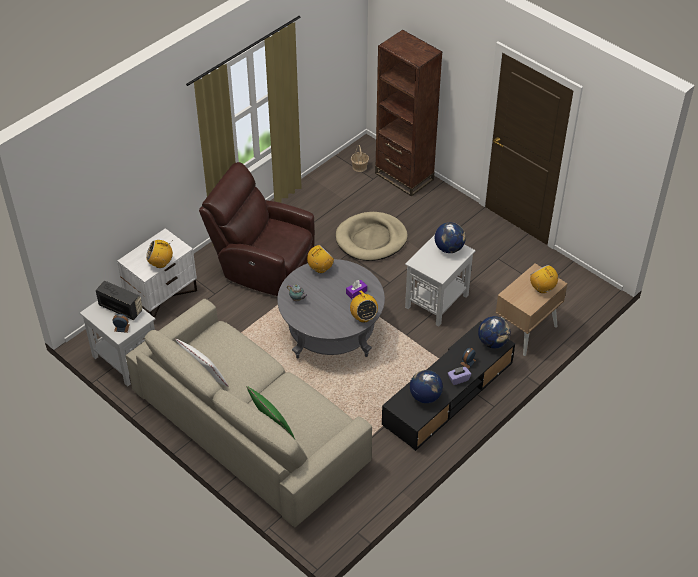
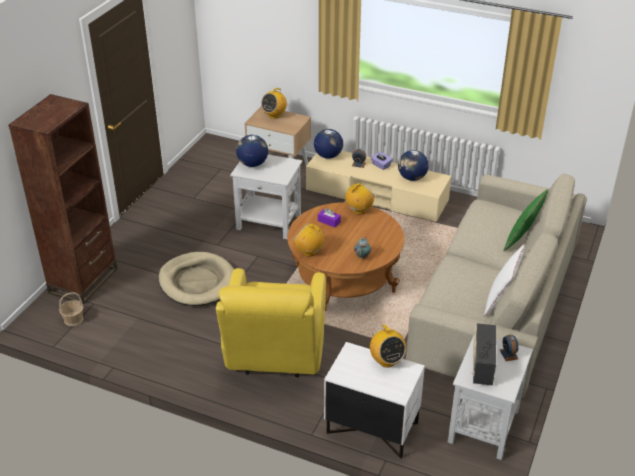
camera: 110 degrees left, 10 degrees down
(263, 264) = (274, 355): brown armchair -> yellow armchair
(331, 330) = (344, 278): grey coffee table -> brown coffee table
(448, 394) = (376, 196): black tv stand -> beige tv stand

